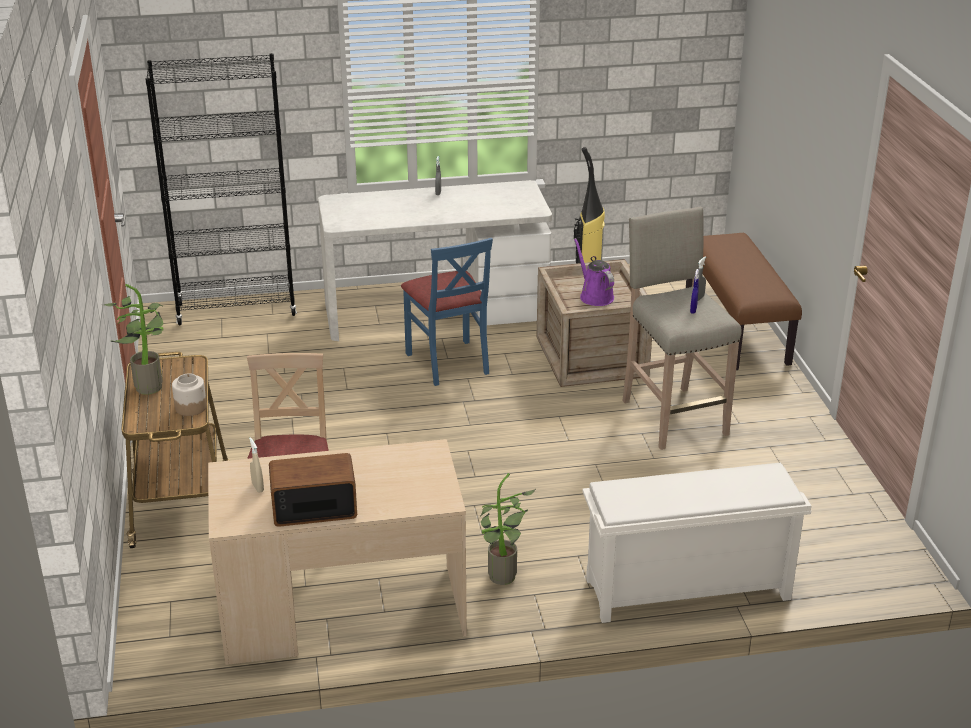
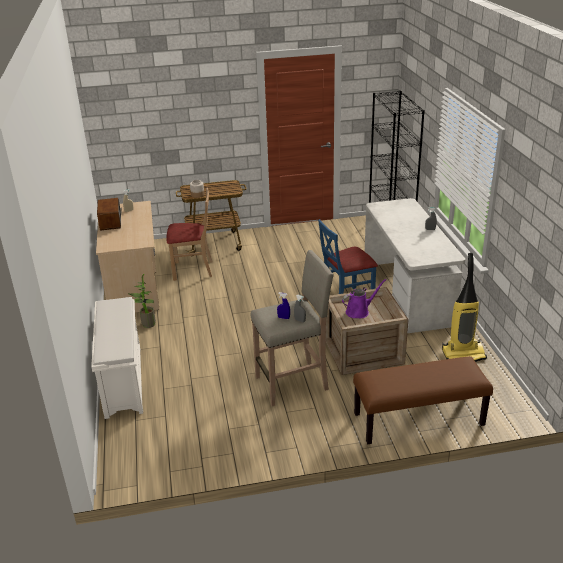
camera: 90 degrees right, 0 degrees up
(148, 385) = (218, 186): potted plant -> none

